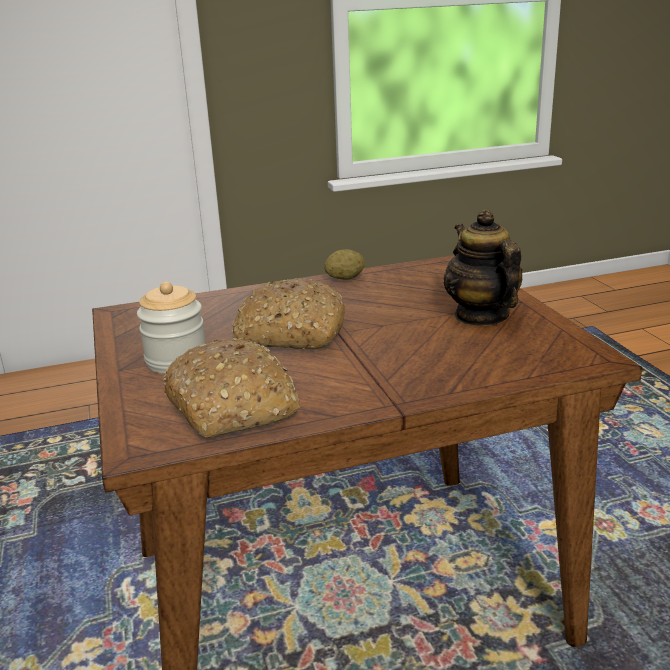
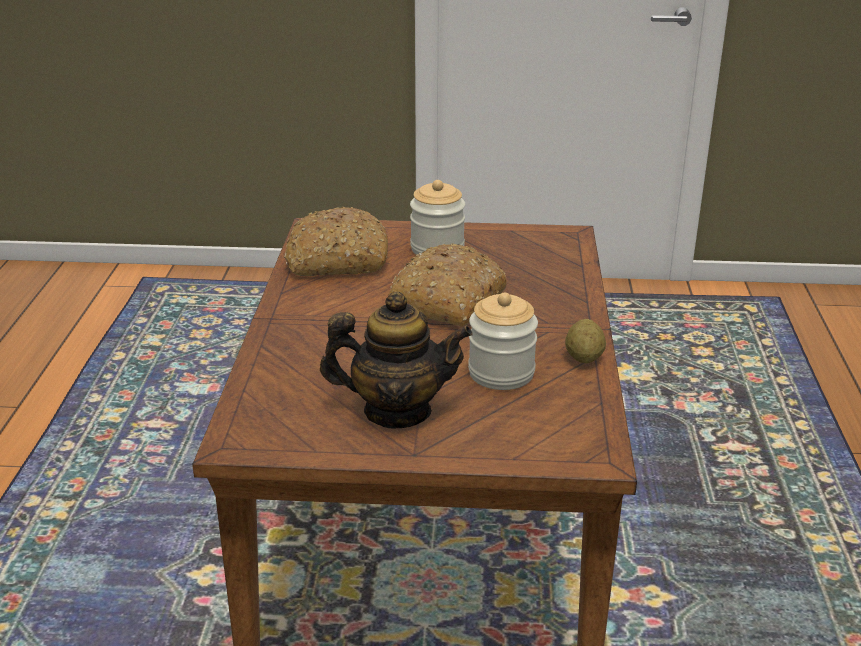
camera: 110 degrees right, 5 degrees up
(392, 296) = (501, 373): none -> jar

